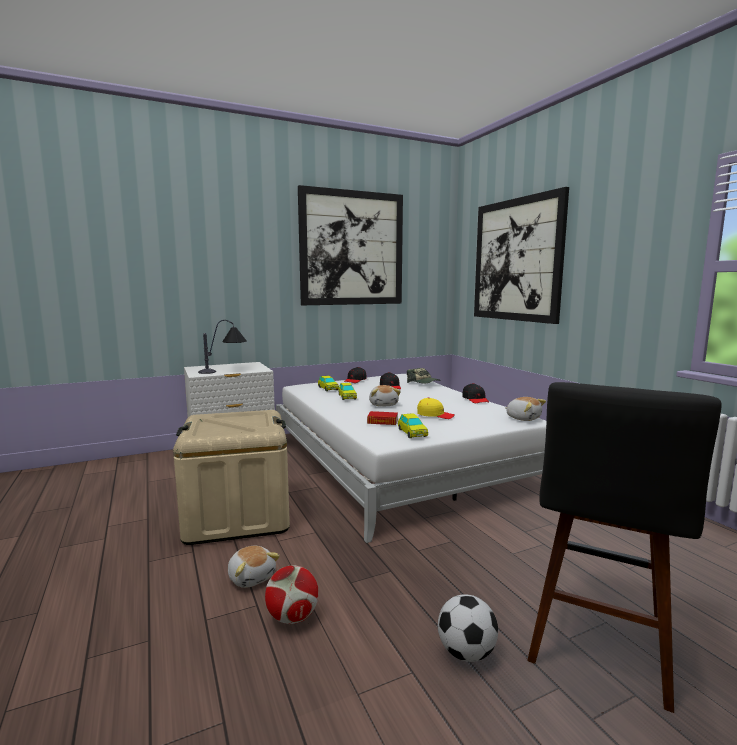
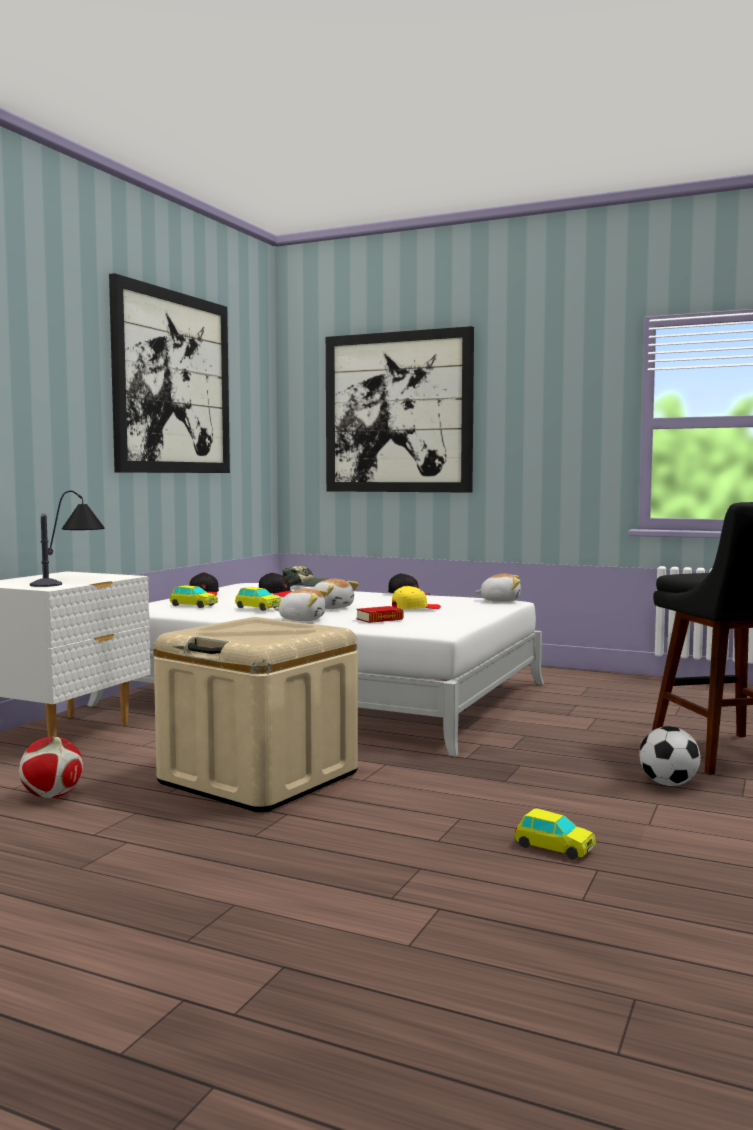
camera: 40 degrees left, 5 degrees down
(252, 577) = (406, 807): plush toy -> plush toy (302, 619)
(293, 617) = (510, 812): football -> football (52, 796)
(412, 433) = (440, 622): toy car -> toy car (554, 848)

